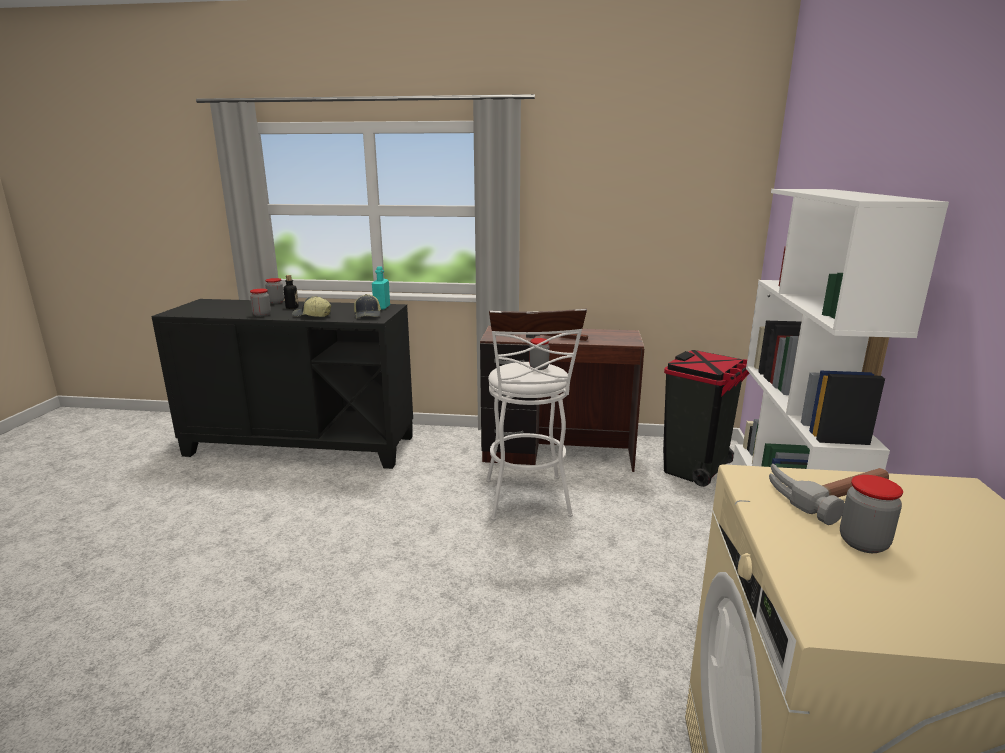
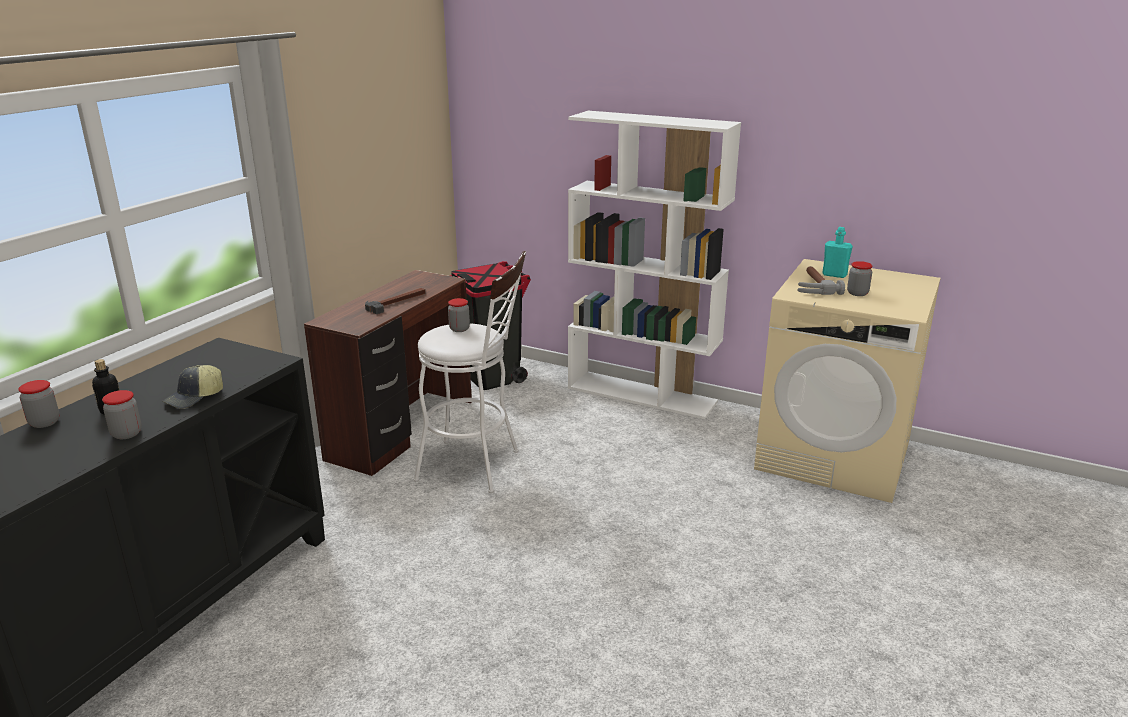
camera: 70 degrees left, 5 degrees up
(368, 315) = (248, 363): cap -> none
(382, 307) = (214, 352): turquoise bottle -> turquoise bottle (834, 275)

